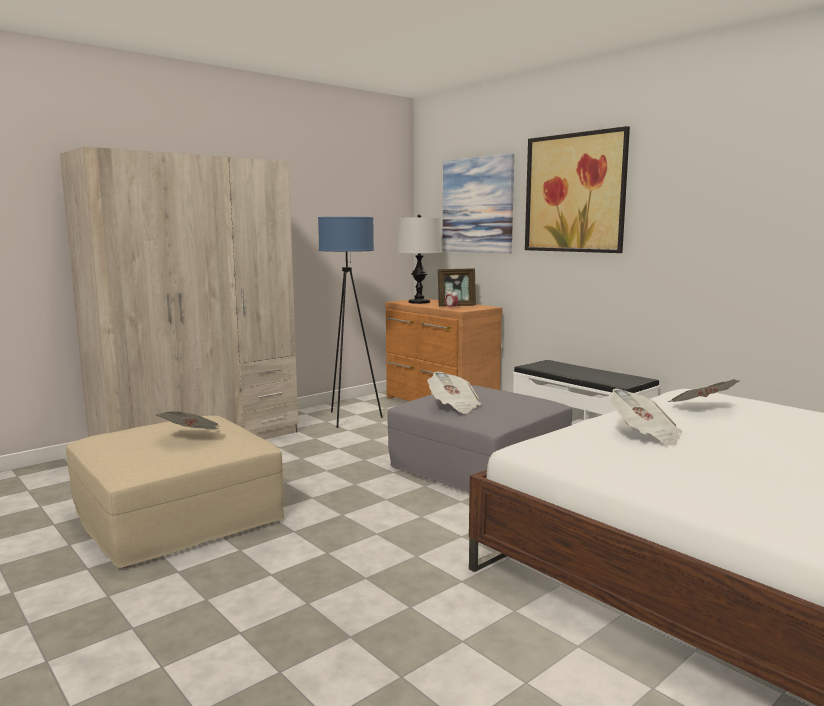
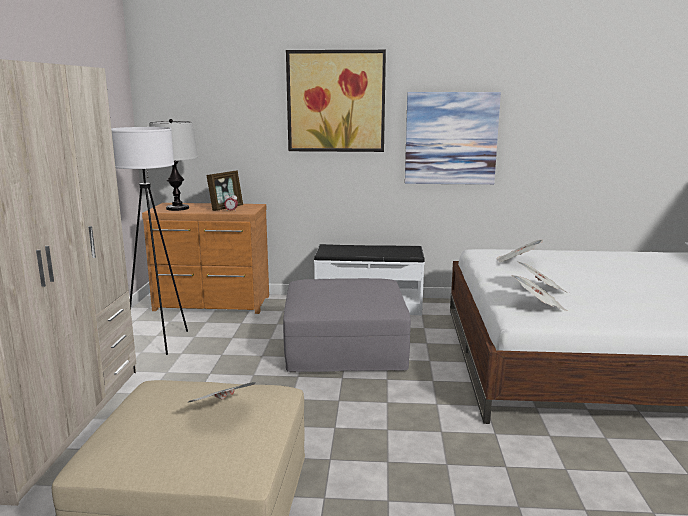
camera: 45 degrees left, 5 degrees up
(350, 418) = (159, 342): blue floor lamp -> white floor lamp
(454, 406) = (344, 302): newspaper -> newspaper (538, 306)
(477, 205) = (225, 109): picture -> picture (451, 138)

